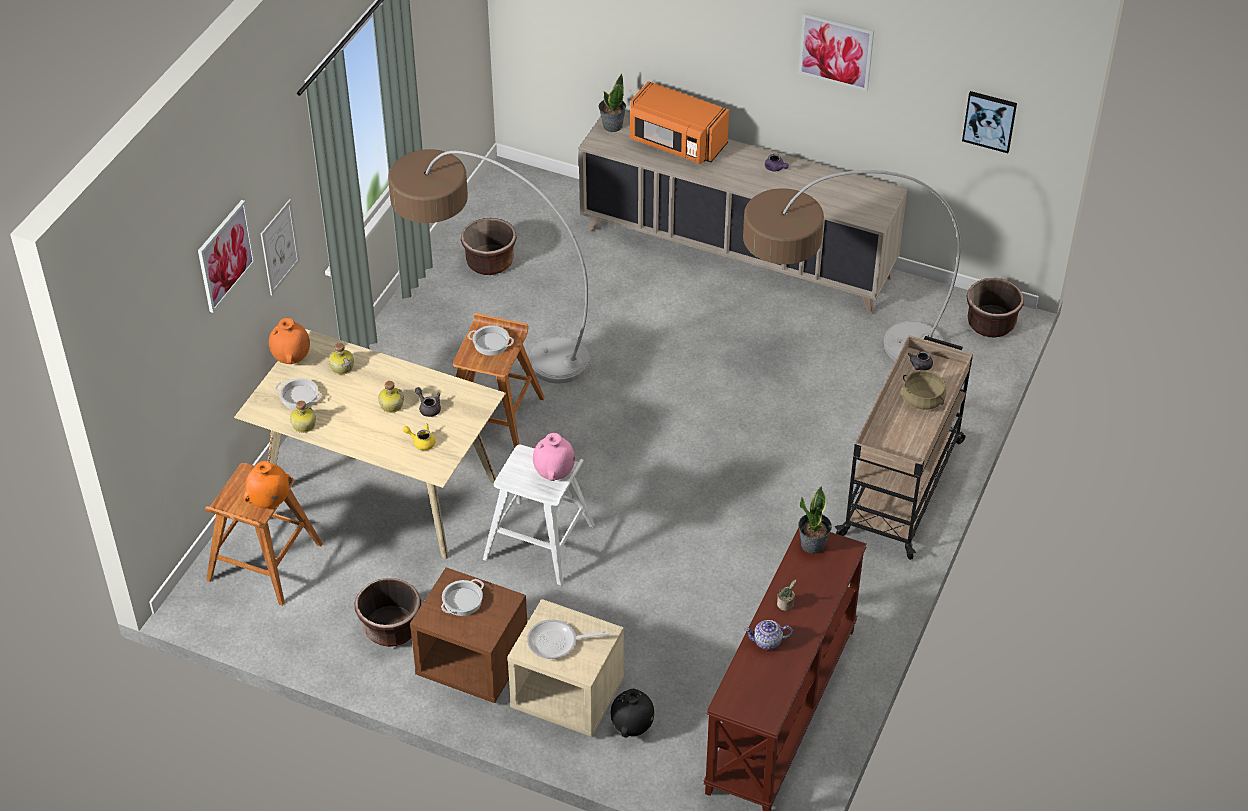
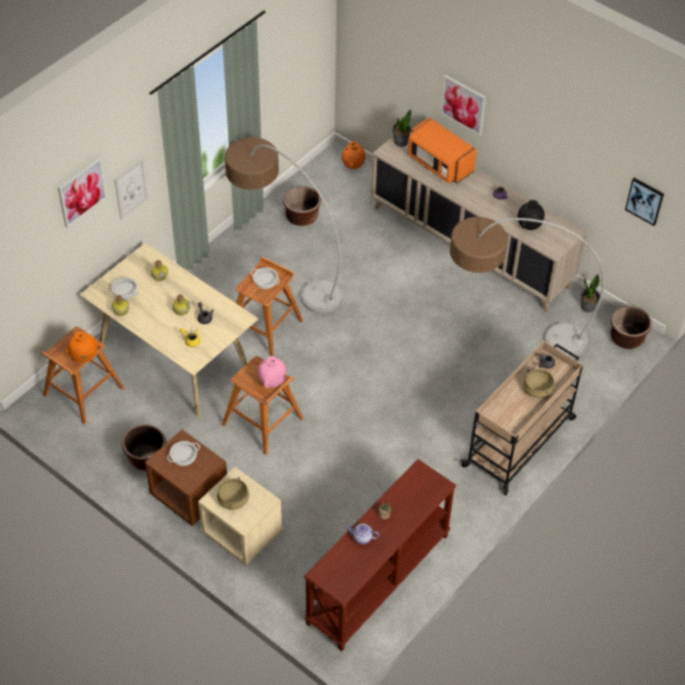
camera: 15 degrees right, 5 degrees up
(291, 359) = (130, 262): orange vase -> orange vase (353, 166)
(540, 542) = (263, 422): white stool -> brown stool
(557, 642) = (233, 499): frying pan -> beige cooking pot
(632, 727) = (275, 565): black vase -> black vase (529, 226)
(813, 545) = (419, 477): potted plant -> potted plant (588, 307)
(836, 51) = (550, 128): picture -> picture (463, 104)

